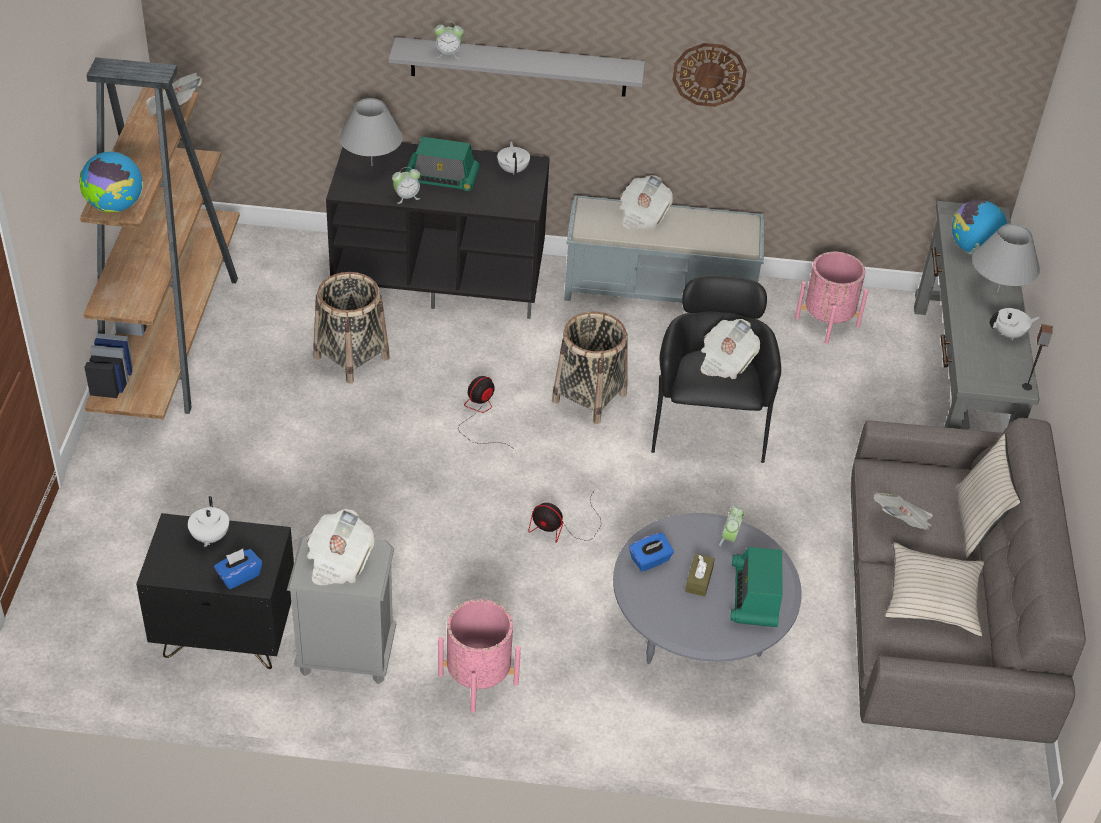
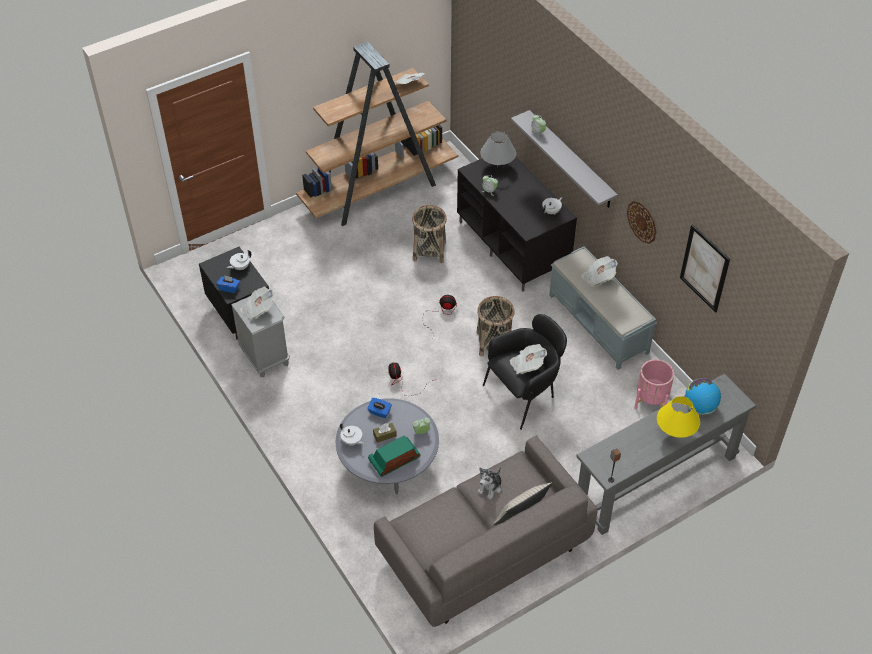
camera: 55 degrees right, 5 degrees up
(115, 206) = (329, 111): globe -> none
(441, 178) = (516, 193): radio -> none
(478, 679) = (292, 406): pink planter -> none
(863, 67) = (704, 268): none -> picture
(902, 522) = (490, 487): newspaper -> plush toy
(933, 597) = (452, 523): beige pillow -> none
(997, 292) = (675, 433): grey table lamp -> yellow table lamp
(1009, 334) = (645, 454): white teapot -> white teapot (352, 441)

